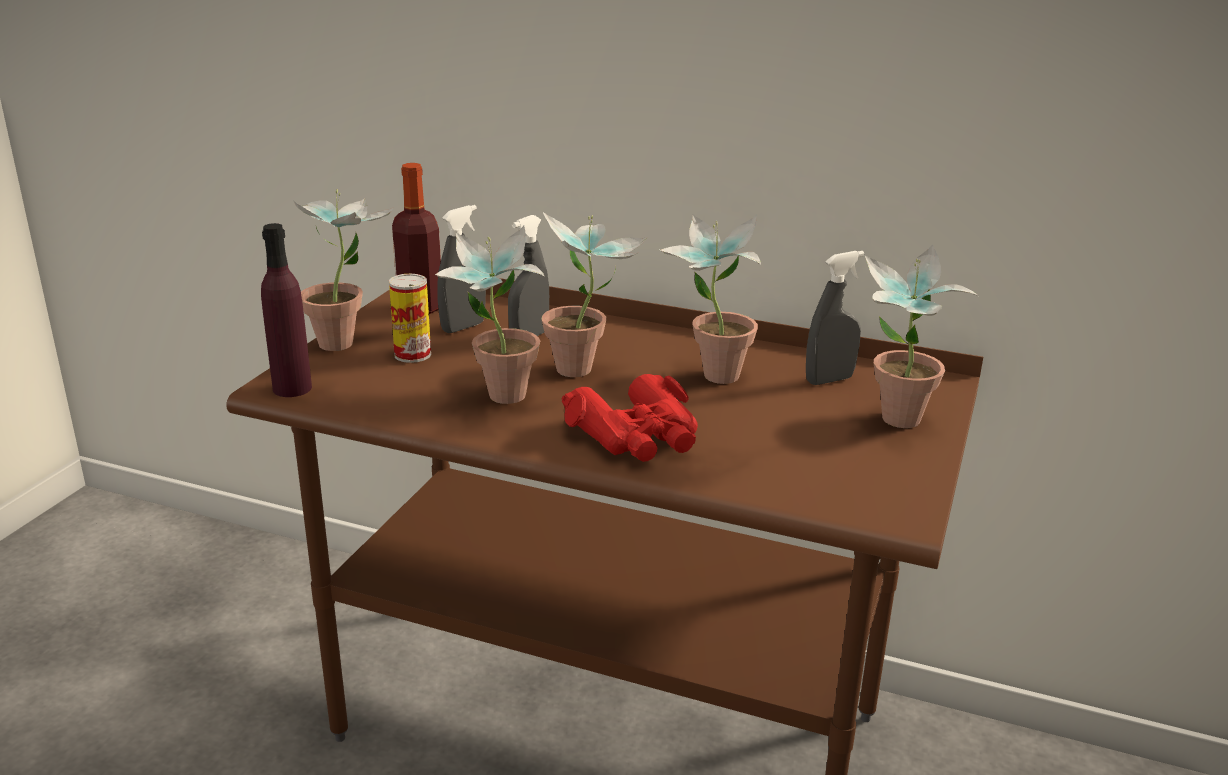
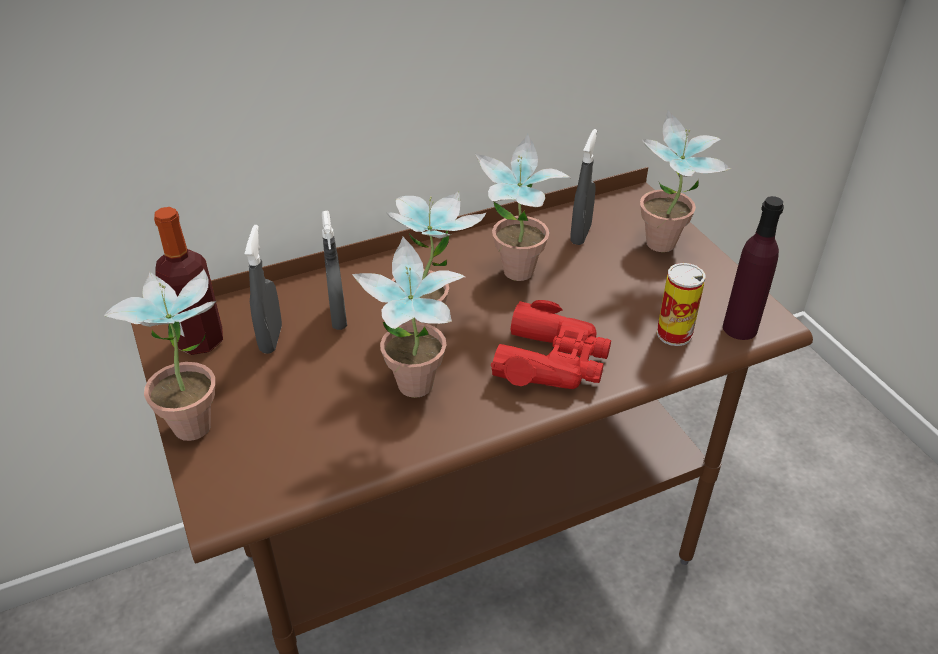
camera: 45 degrees left, 15 degrees up
(292, 388) = (238, 500): purple bottle -> purple bottle (740, 328)
(412, 354) = (278, 394): can -> can (674, 334)

